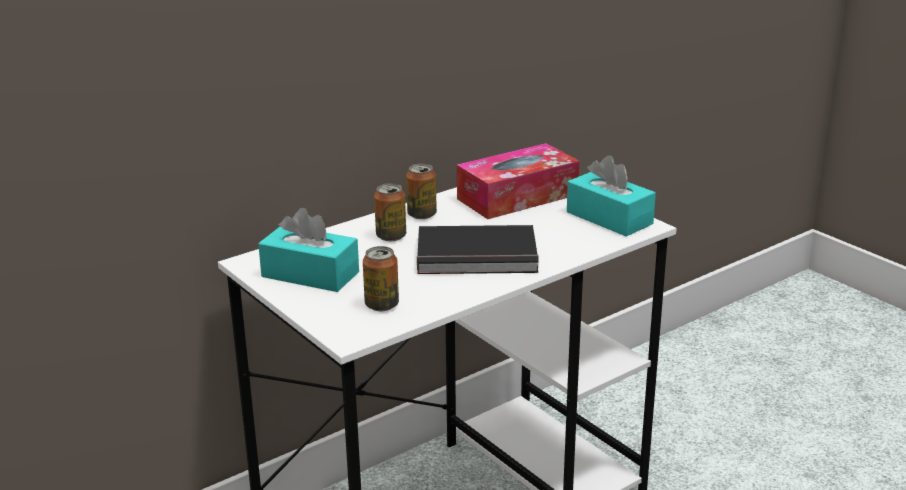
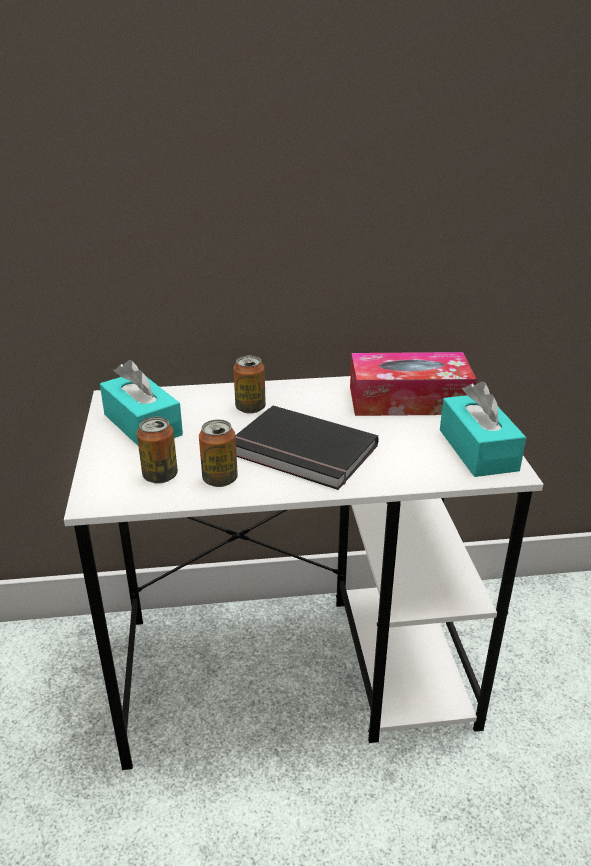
camera: 30 degrees right, 5 degrees up
(421, 215) = (301, 394): can -> can (220, 479)

